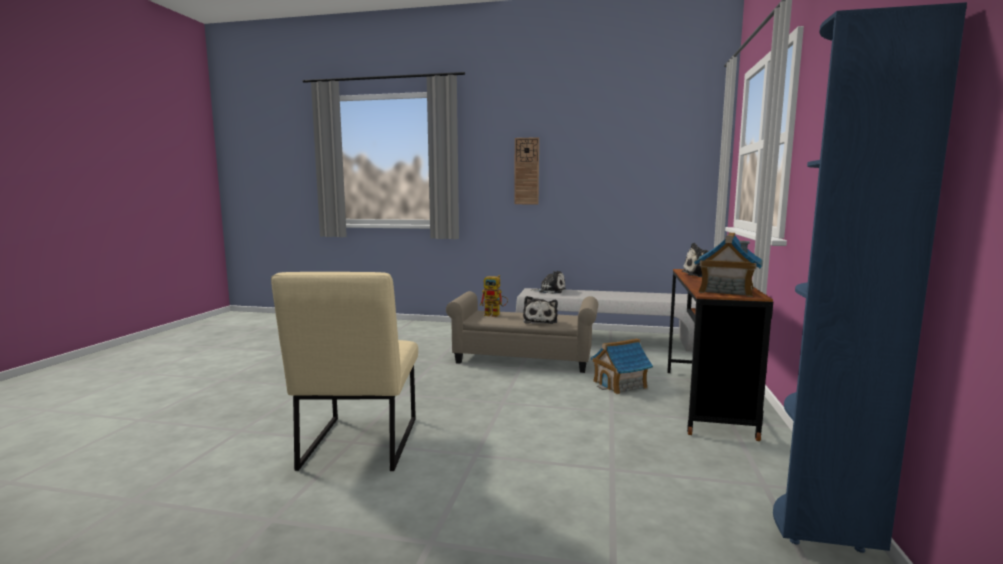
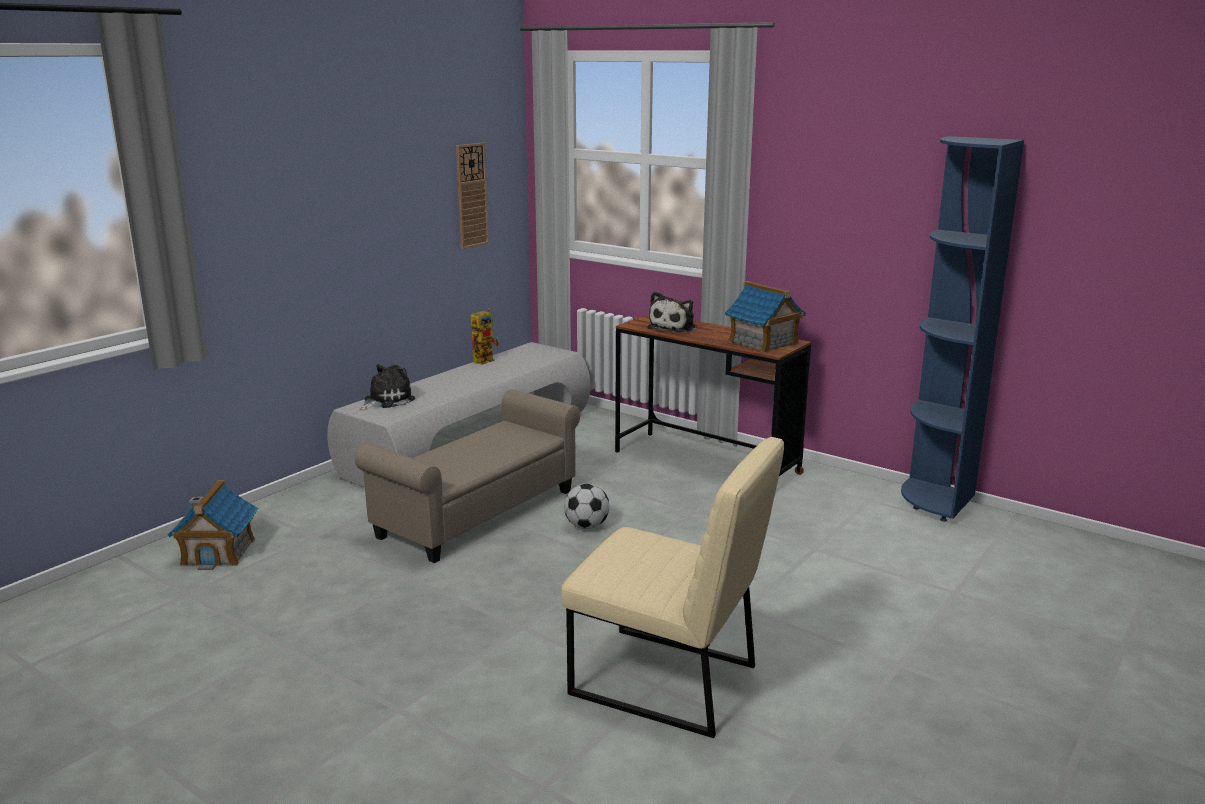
camera: 65 degrees left, 10 degrees up
(495, 315) = (433, 465): toy robot -> toy robot (485, 360)
(526, 171) = (295, 202): wall clock -> wall clock (471, 195)
(540, 321) = (505, 447): plush toy -> none
(542, 385) = (586, 526): none -> football
(620, 384) = (626, 485): toy house -> toy house (219, 552)

